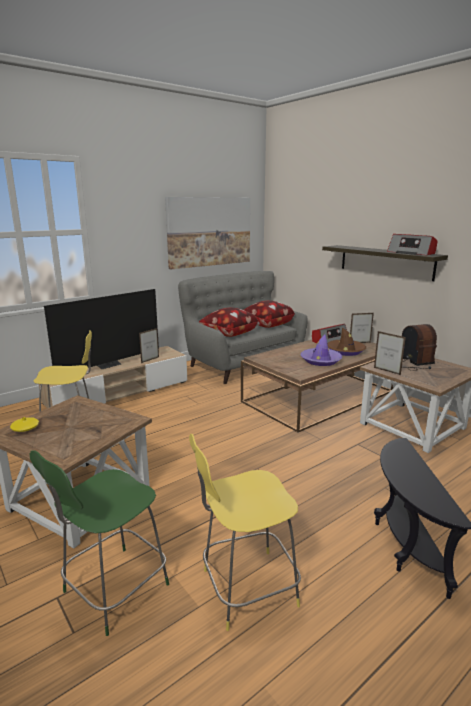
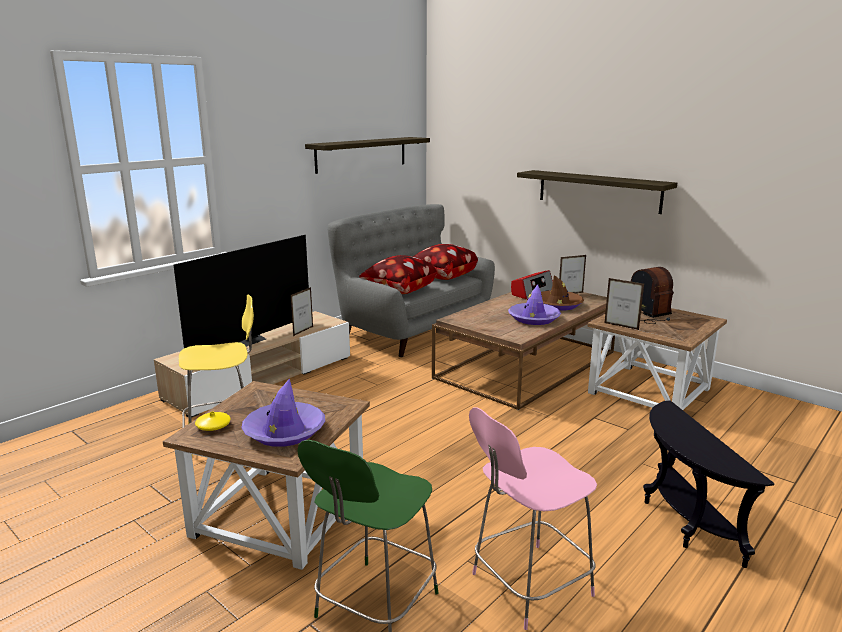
camera: 10 degrees left, 0 degrees up
(73, 437) = (284, 431): none -> purple hat
(209, 231) = (361, 154): picture -> shelf
(245, 588) = (528, 586): yellow stool -> pink stool
(411, 253) = (634, 180): radio -> none

